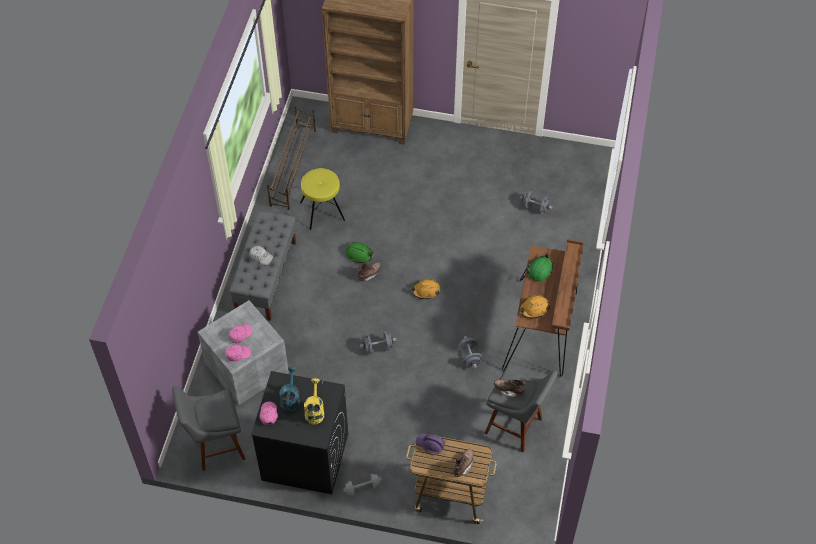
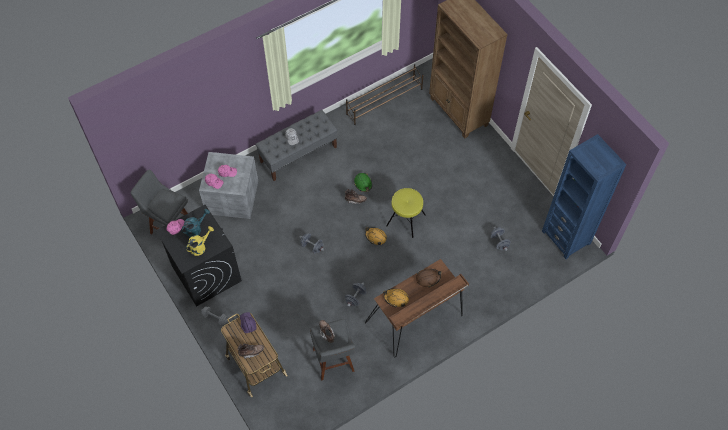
camera: 45 degrees right, 5 degrees up
(322, 211) = (371, 141): yellow stool -> yellow stool (405, 220)
(540, 270) = (428, 278): green hard hat -> brown hard hat
(583, 160) = (566, 237): none -> blue bookcase

